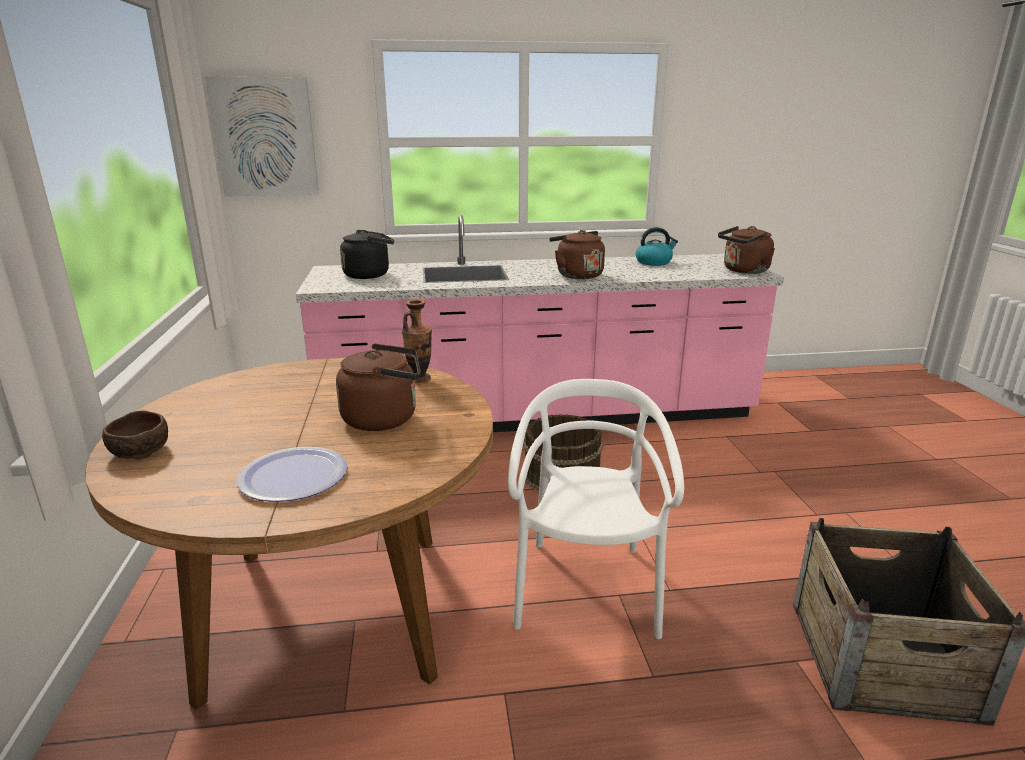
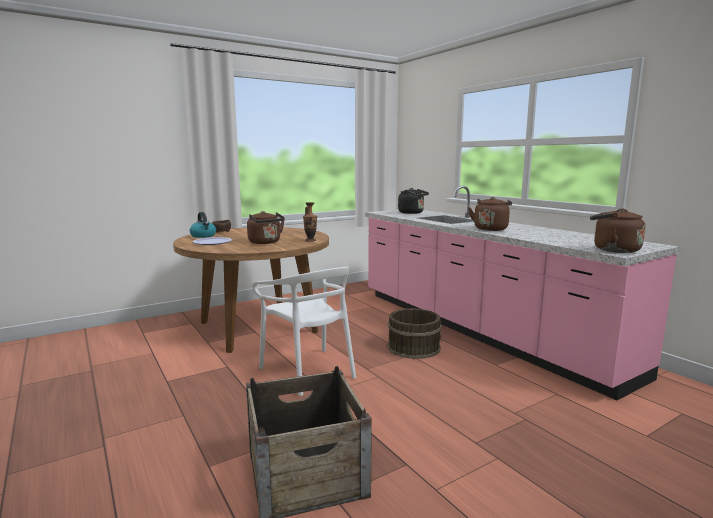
camera: 65 degrees right, 10 degrees down
(265, 137) = (416, 143): picture -> none
(586, 589) = (309, 371): white chair -> white chair turned 75 degrees clockwise
(654, 262) = (574, 235): kettle -> kettle (203, 236)

